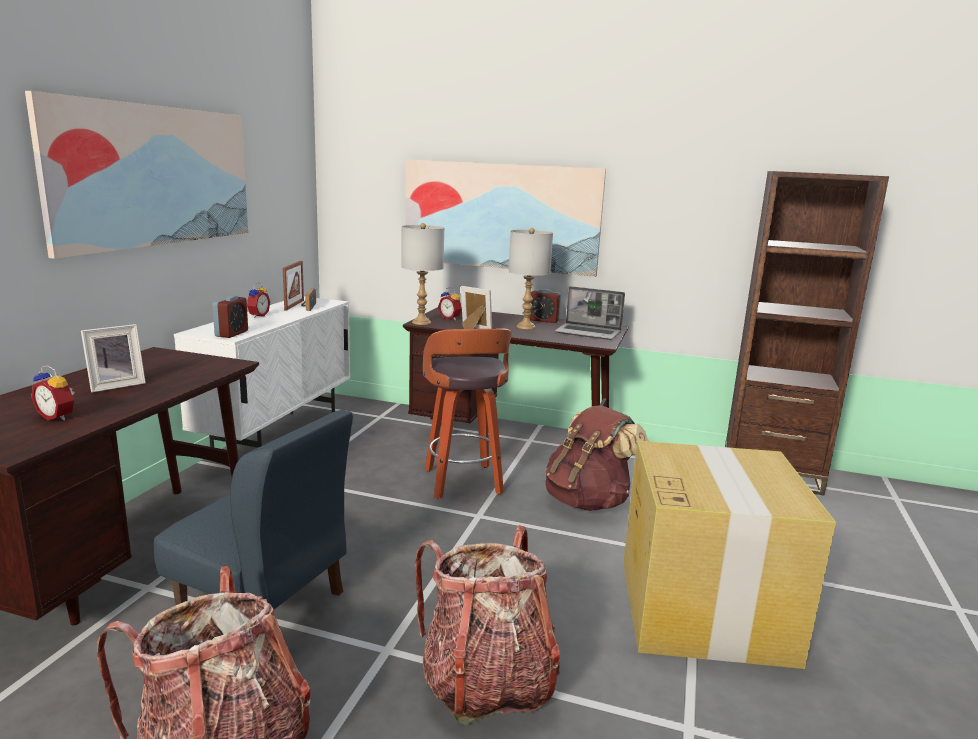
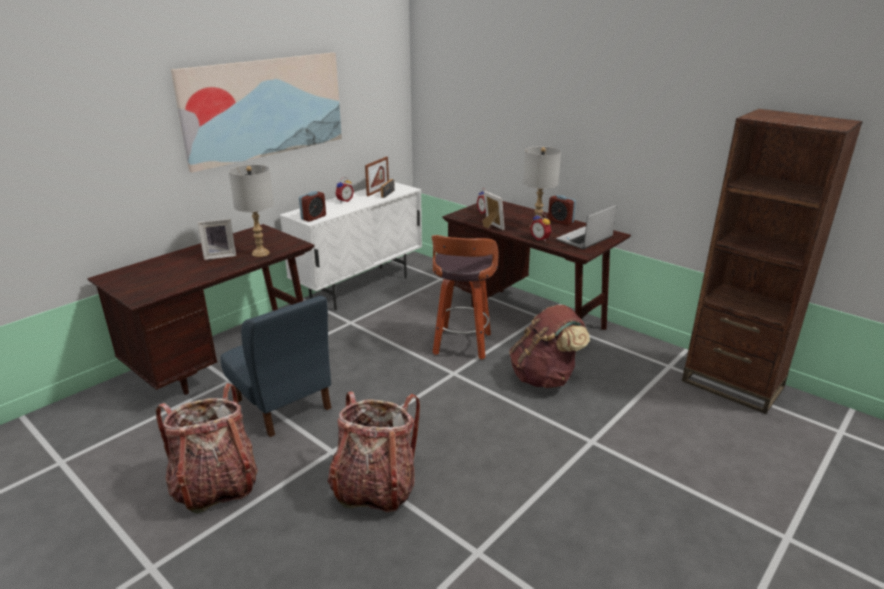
camera: 25 degrees right, 10 degrees up
(58, 417) = (176, 276): alarm clock -> alarm clock (541, 238)
(421, 322) = (458, 215): grey table lamp -> grey table lamp (260, 253)
(500, 216) = (536, 129): picture -> none
(589, 333) = (584, 239): laptop -> laptop turned 90 degrees clockwise
(703, 608) = (561, 479): cardboard box -> none

